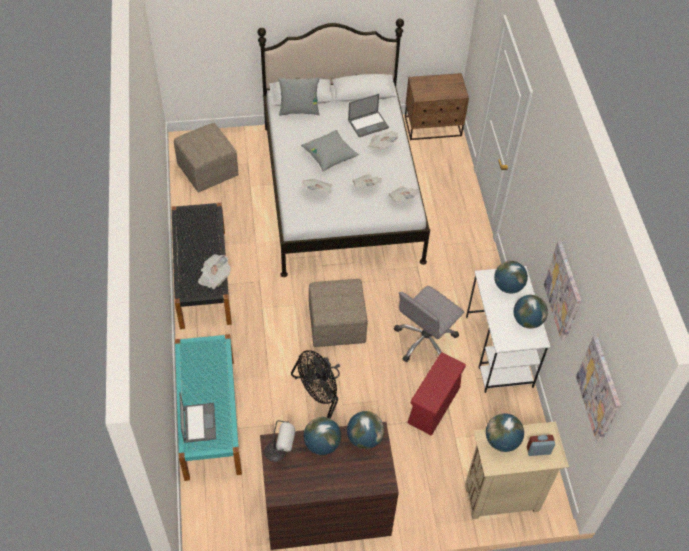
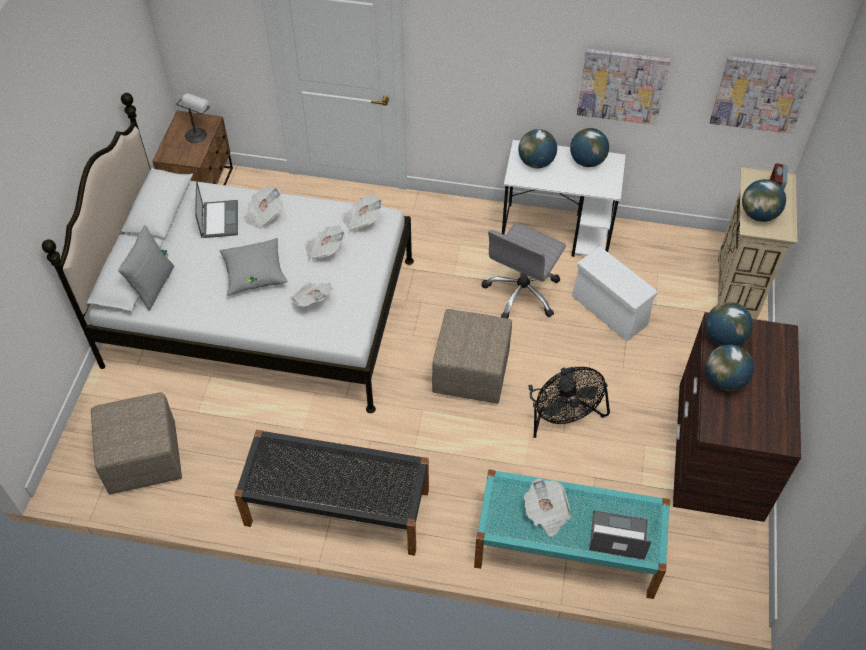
camera: 70 degrees left, 0 degrees up
(214, 277) = (387, 467): newspaper -> newspaper (546, 513)
(280, 451) = (726, 425): table lamp -> table lamp (198, 132)
(425, 341) = (522, 293): grey office chair -> grey office chair turned 60 degrees clockwise
(433, 406) = (610, 311): red storage box -> white storage box

